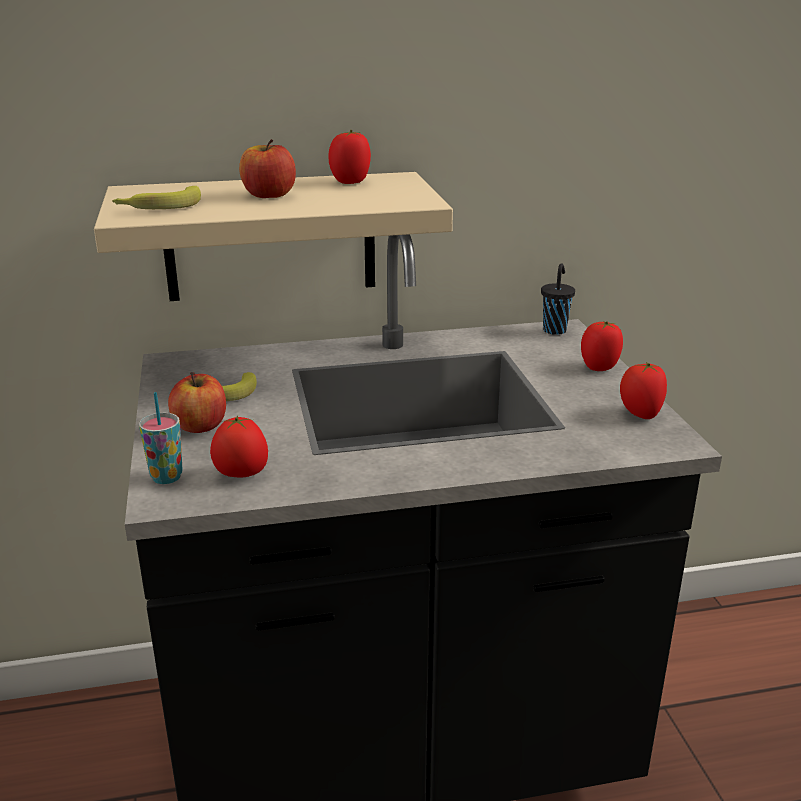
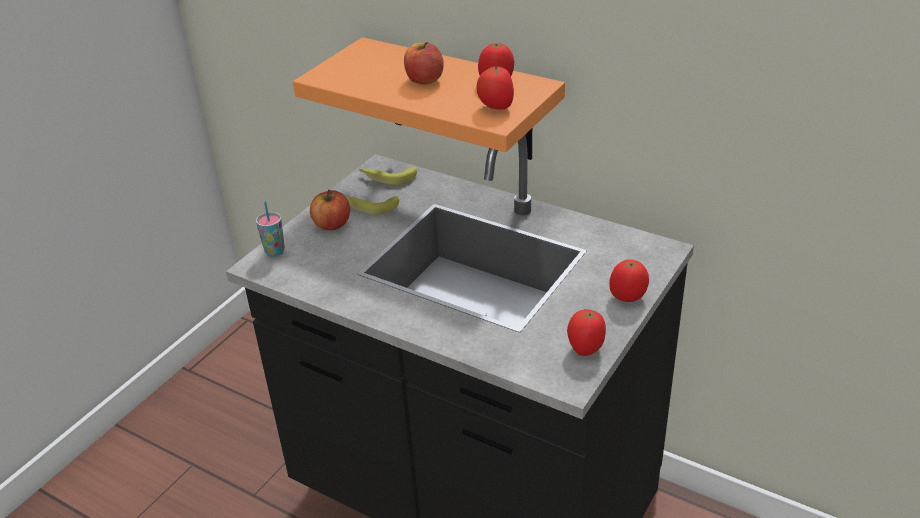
camera: 45 degrees right, 10 degrees up
(159, 207) = (350, 71): banana -> banana (387, 177)
(241, 475) = (307, 269): tomato -> tomato (495, 107)
(270, 237) = (460, 100): beige shelf -> orange shelf
(555, 330) = (655, 248): black cup -> none

